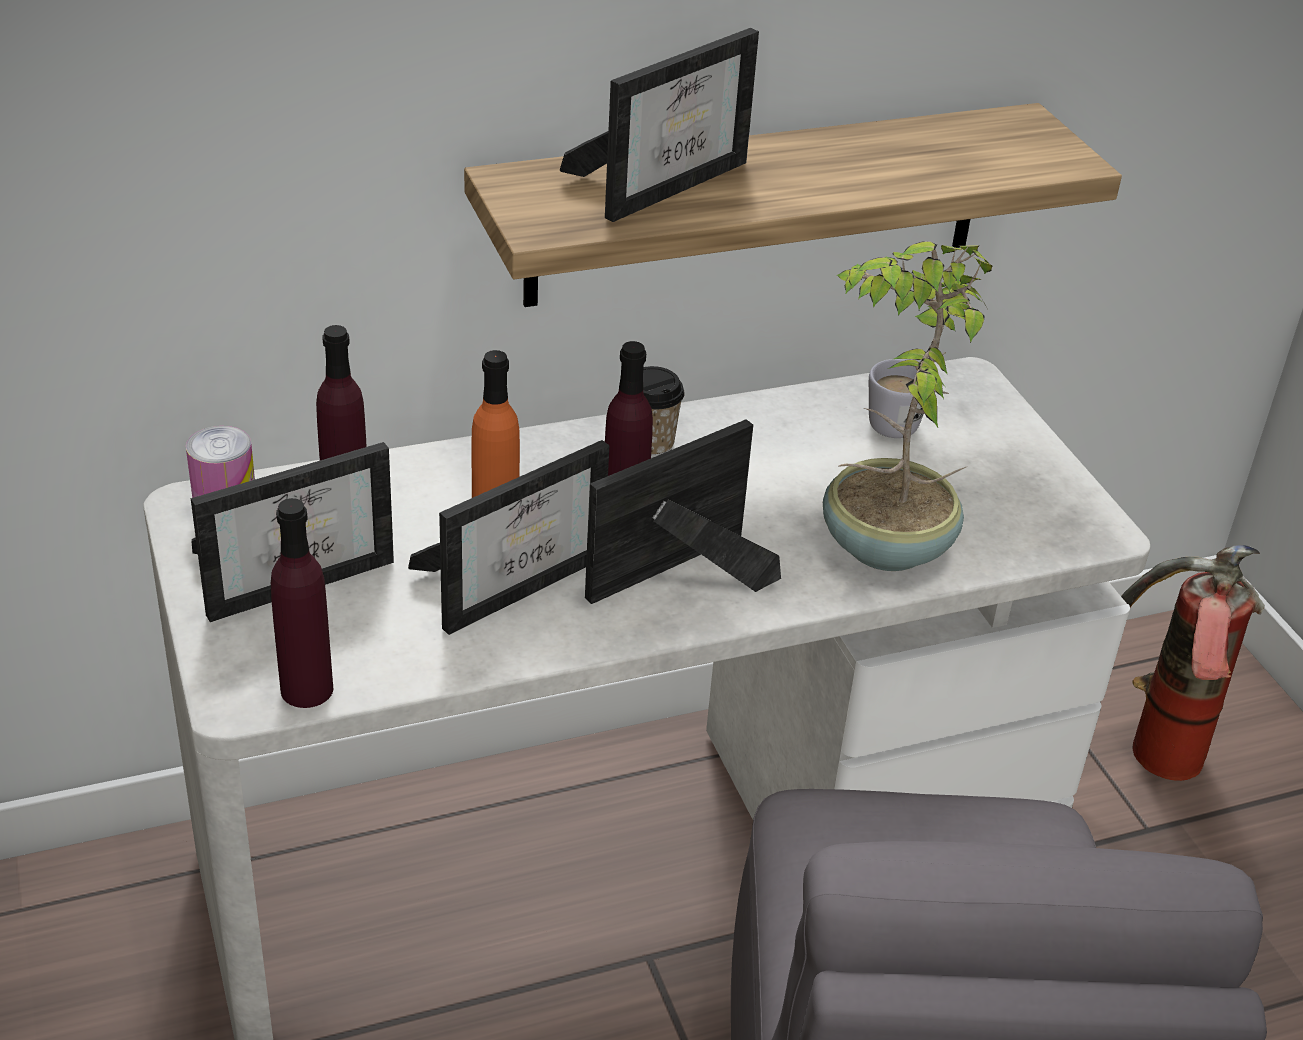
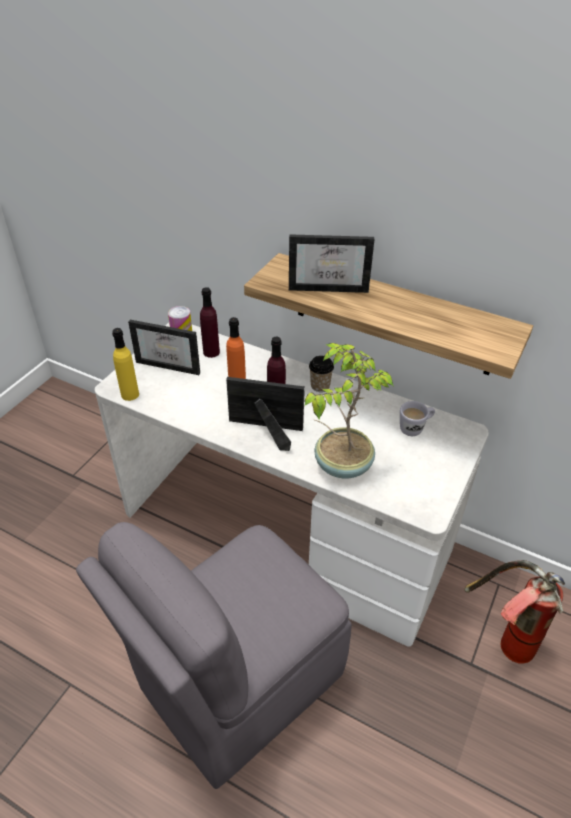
camera: 50 degrees right, 5 degrees up
(307, 689) = (130, 394): purple bottle -> yellow bottle
(516, 581) = (220, 401): picture frame -> none

